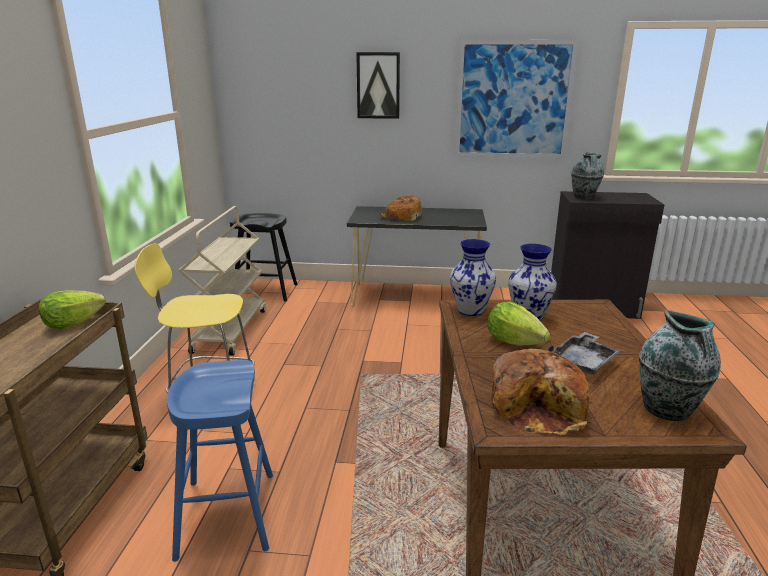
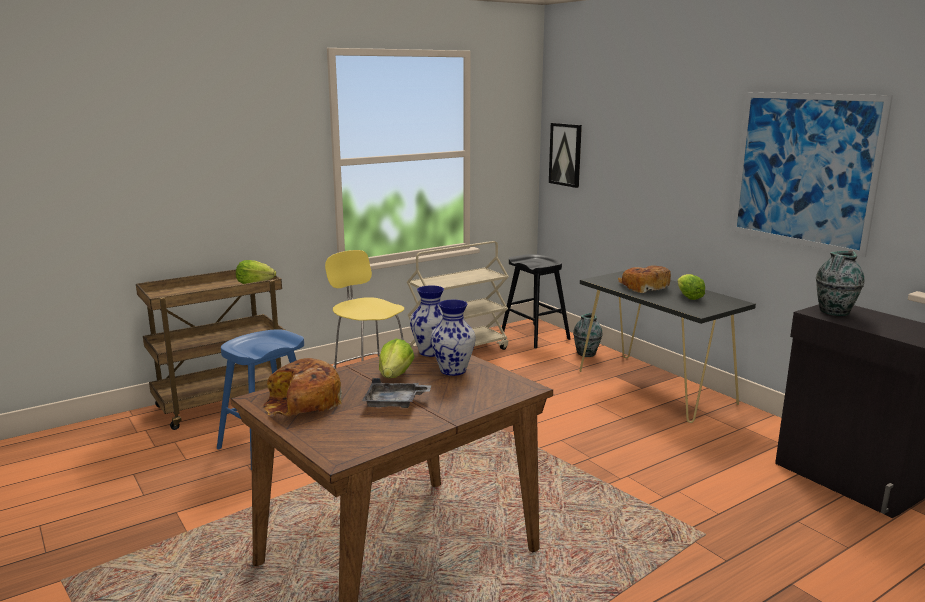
camera: 50 degrees right, 5 degrees down
(378, 85) = (664, 139): picture -> picture (566, 154)
(443, 215) = (688, 297): none -> lettuce
(668, 410) = (351, 442): vase -> vase (586, 354)

